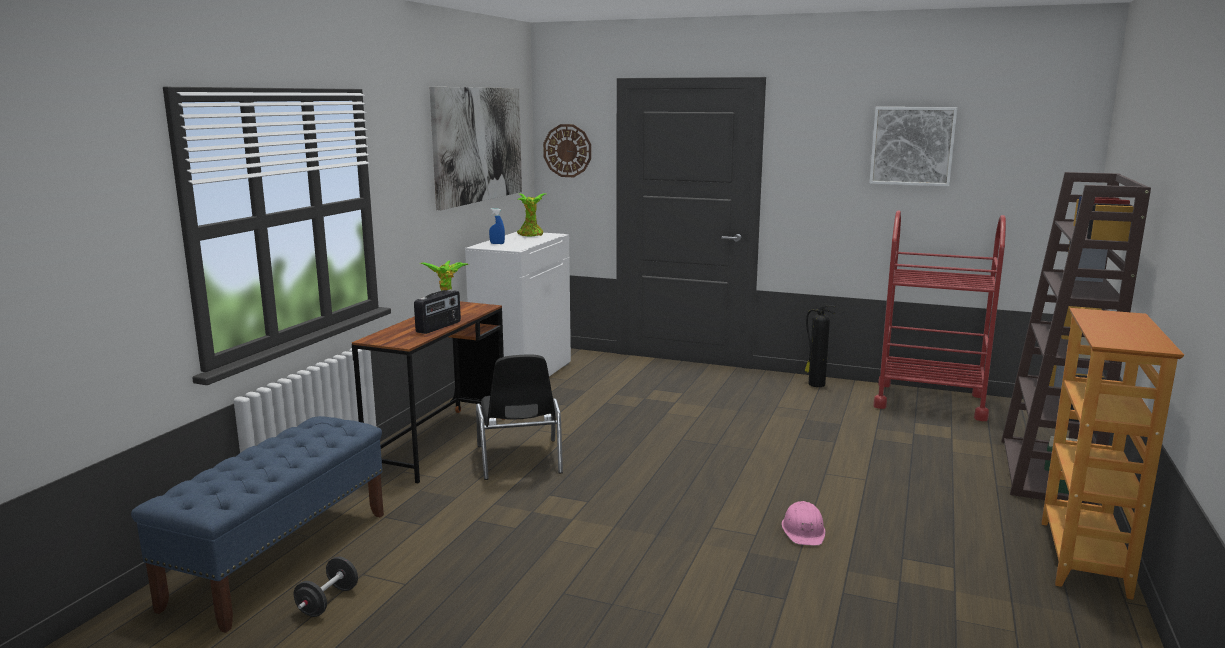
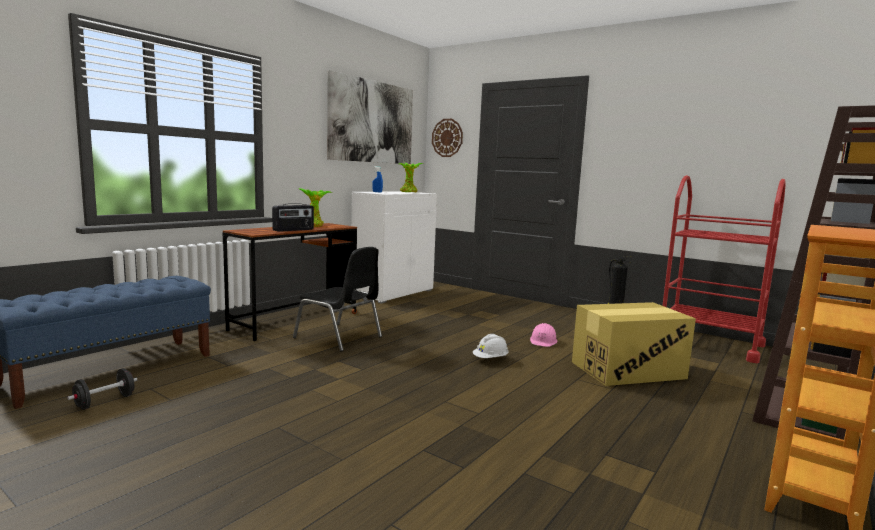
camera: 15 degrees right, 5 degrees down
(519, 460) = (339, 337): black chair -> black chair turned 60 degrees counterclockwise
(718, 462) = (490, 359): none -> white hard hat
(804, 531) = (525, 417): pink hard hat -> pink hard hat (543, 341)
(868, 452) = (628, 370): none -> cardboard box
(912, 146) = (706, 125): picture -> none

